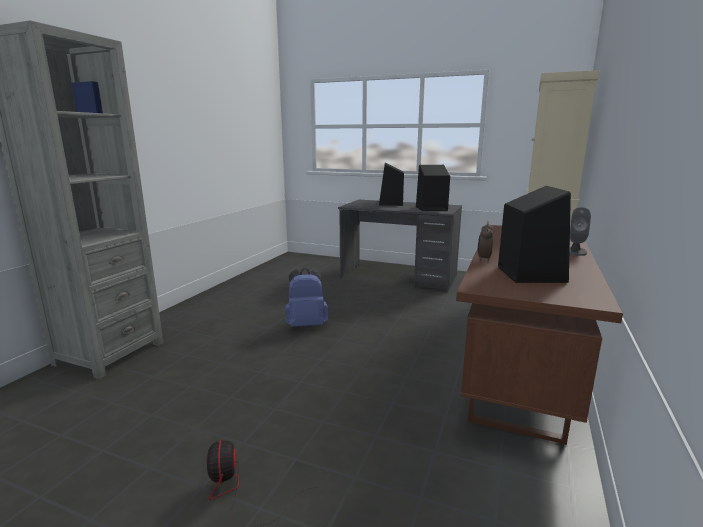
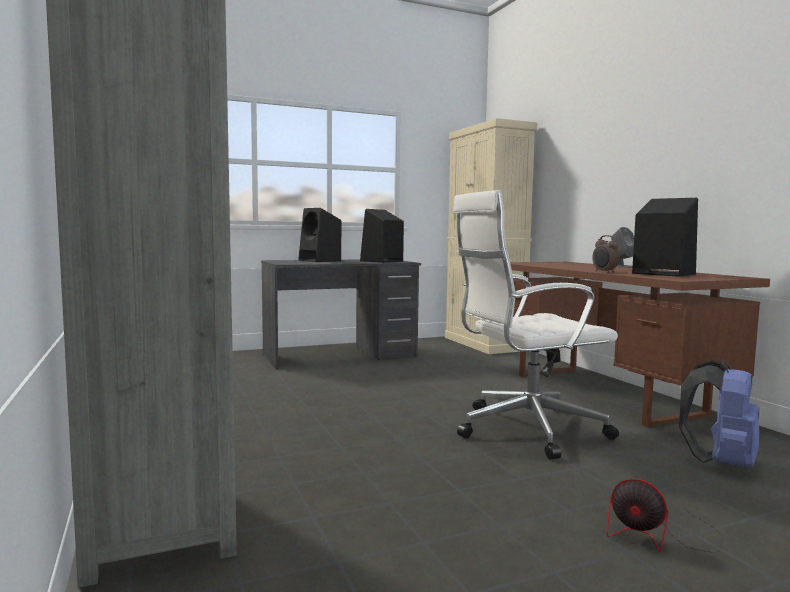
camera: 45 degrees left, 10 degrees down
(306, 325) = (359, 413): blue backpack -> blue backpack (722, 463)
(367, 378) = (525, 429): none -> white office chair

